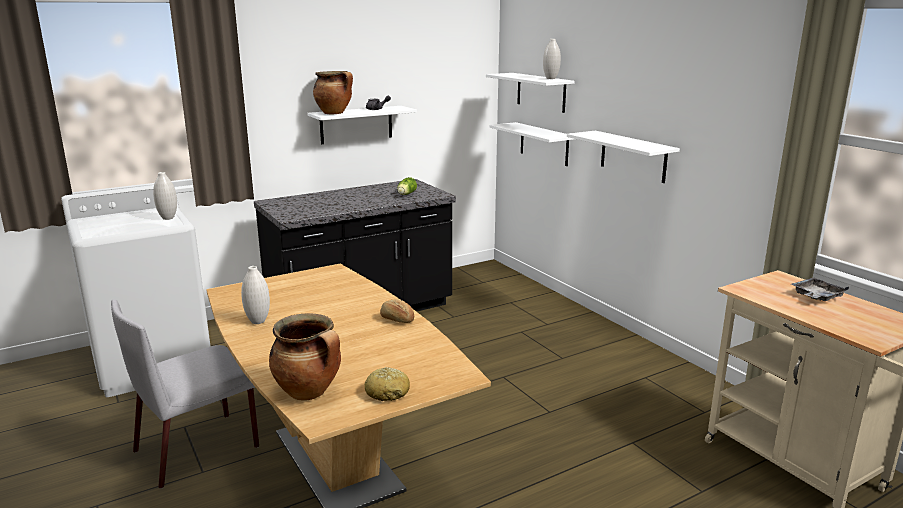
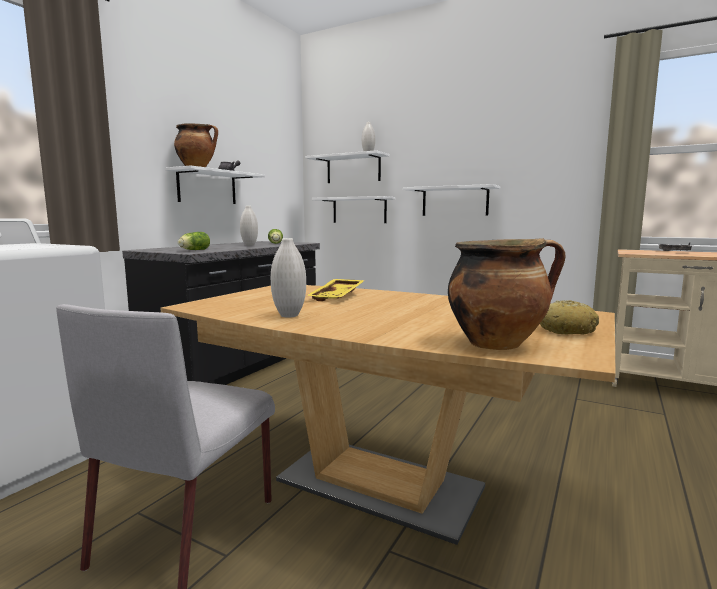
camera: 30 degrees left, 10 degrees down
(168, 218) = (49, 245): white vase -> white vase (249, 245)
(300, 210) = (193, 250): none -> lettuce
(336, 300) = (338, 297): none -> yellow tray
(396, 319) = (429, 298): bread -> none

